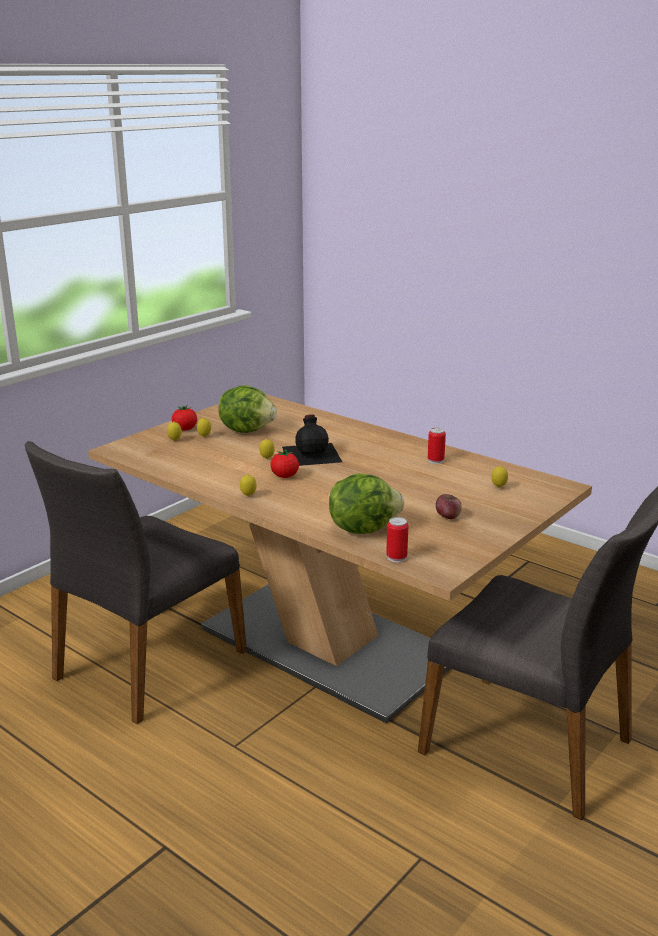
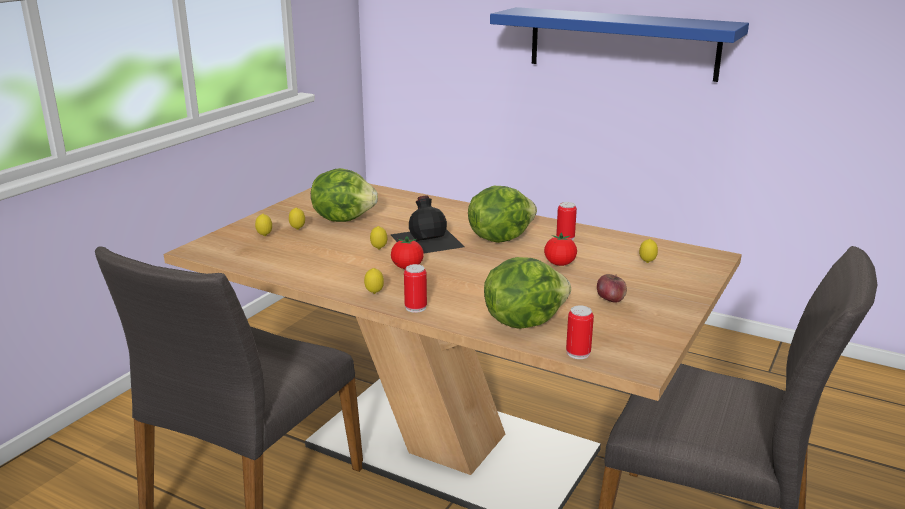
camera: 10 degrees left, 0 degrees up
(185, 429) = (272, 222): tomato -> tomato (559, 264)
(278, 510) = (415, 307): none -> can
(376, 456) = (499, 238): none -> lettuce
(536, 277) = (622, 43): none -> blue shelf

